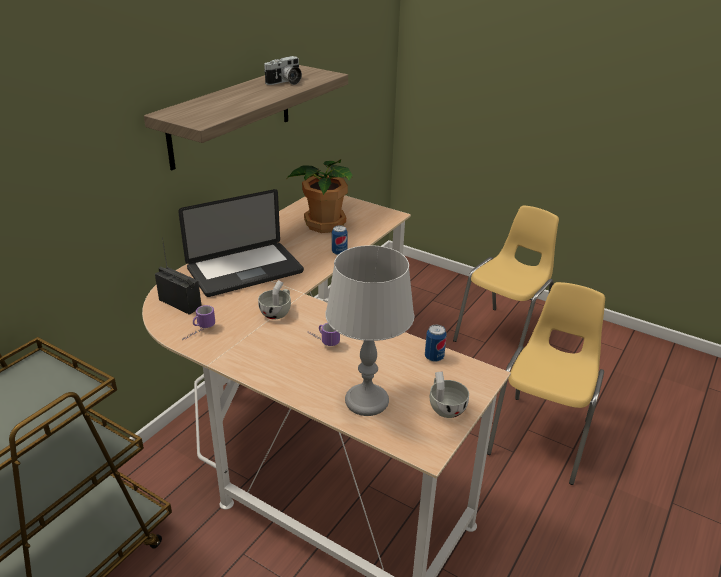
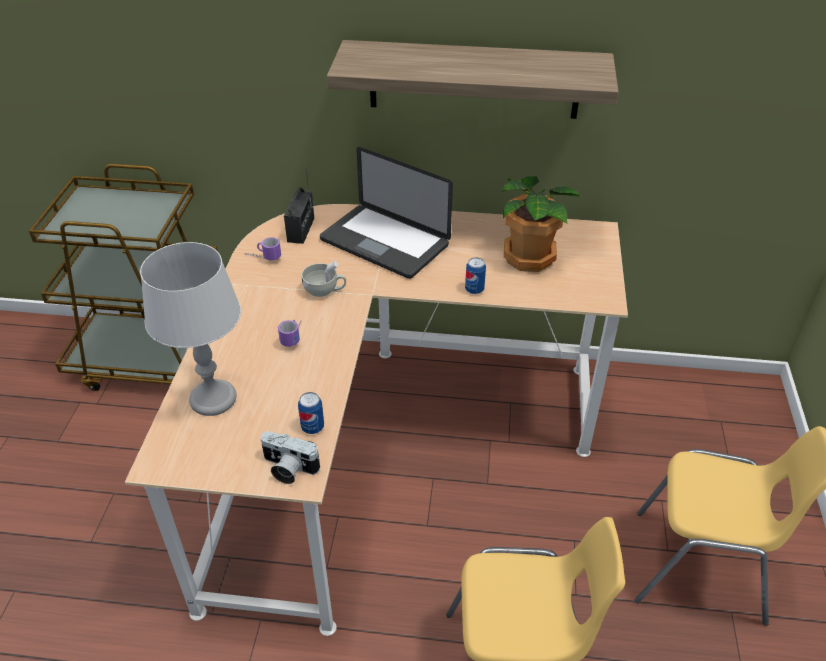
camera: 65 degrees right, 10 degrees up
(285, 82) = (528, 67): camera -> camera (288, 468)
(445, 407) = (229, 460): white cup -> none

